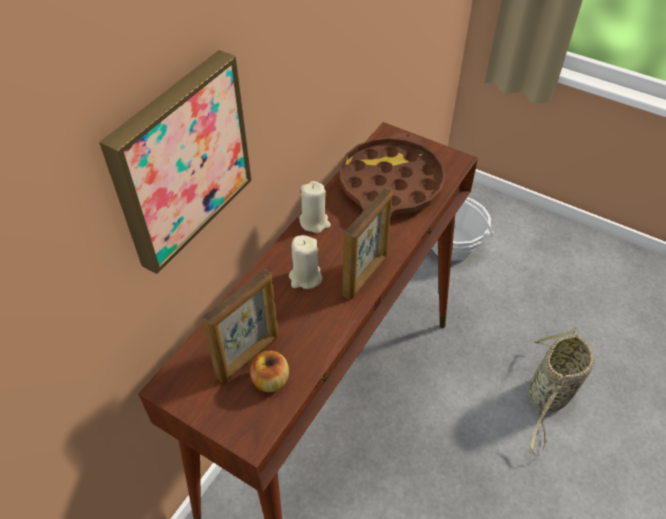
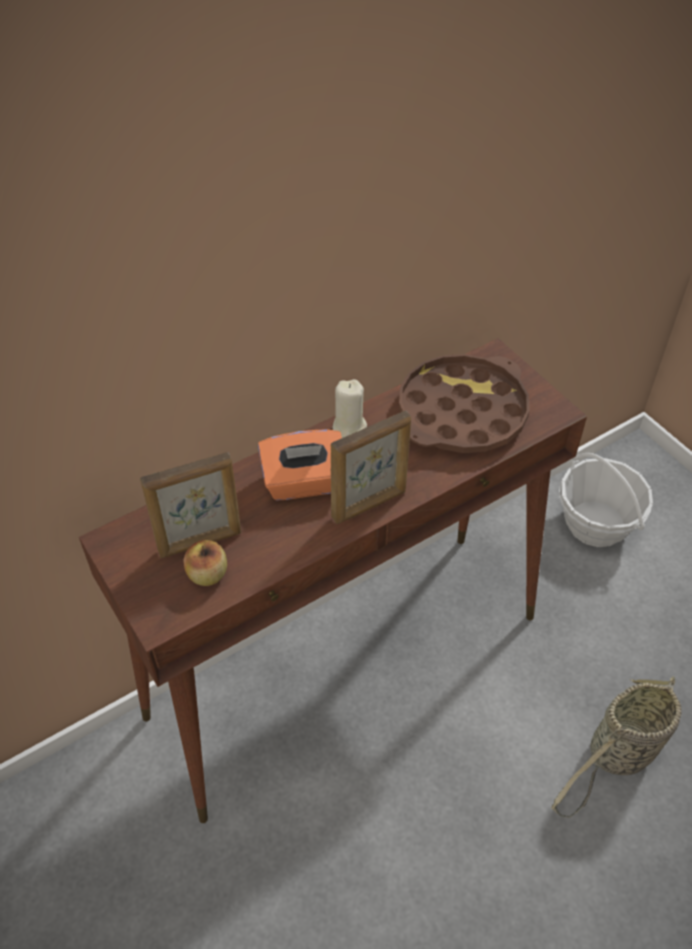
camera: 25 degrees right, 0 degrees up
(179, 160) = (174, 312): picture -> none
(305, 277) = (304, 483): beige candle -> orange tissue box

